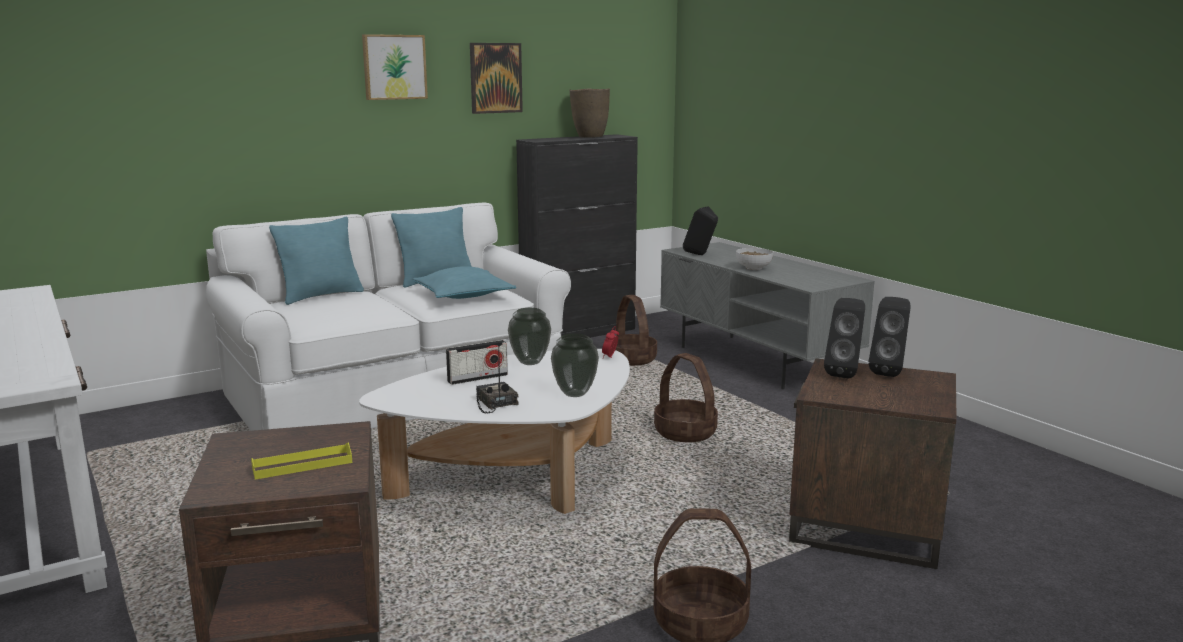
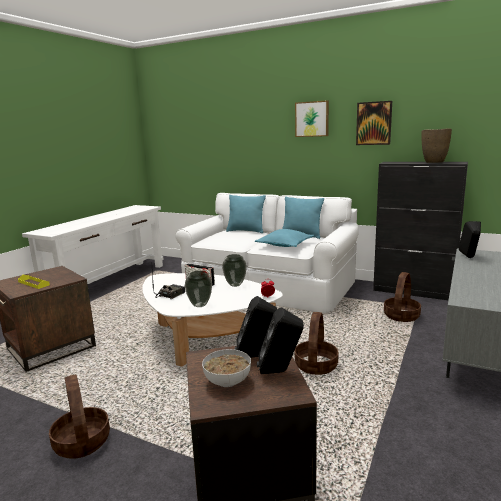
camera: 60 degrees right, 0 degrees up
(753, 268) = (471, 276): bowl -> bowl (227, 381)

